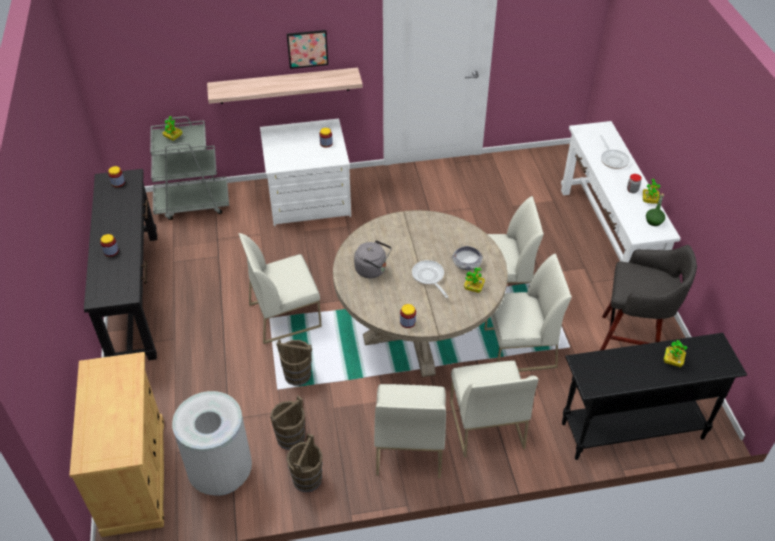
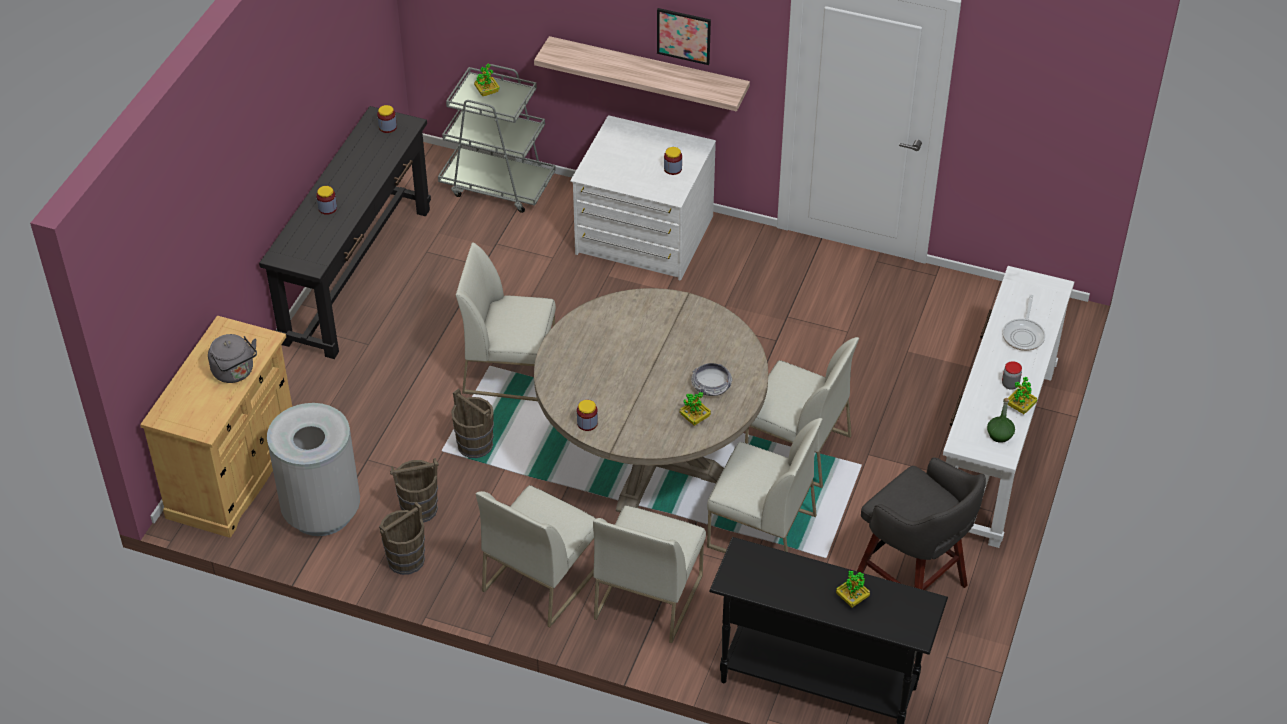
camera: 30 degrees right, 0 degrees up
(372, 270) = (595, 348): grey kettle -> grey kettle (235, 373)
(429, 277) = (653, 384): frying pan -> none

